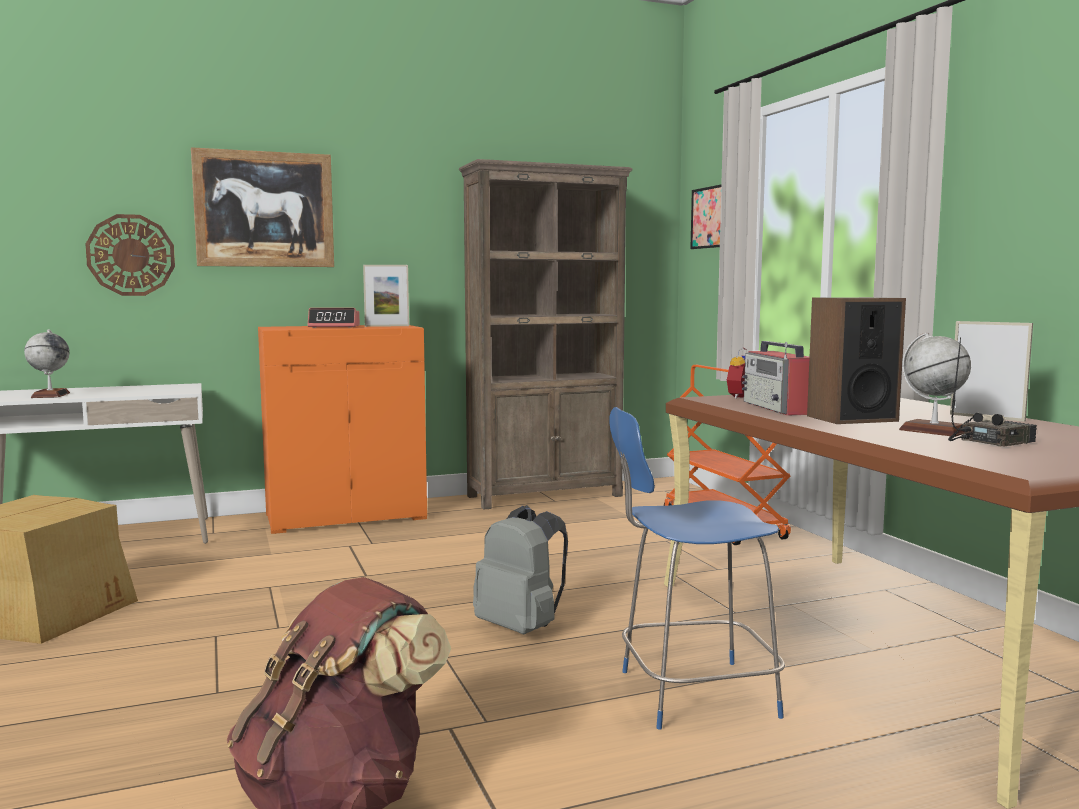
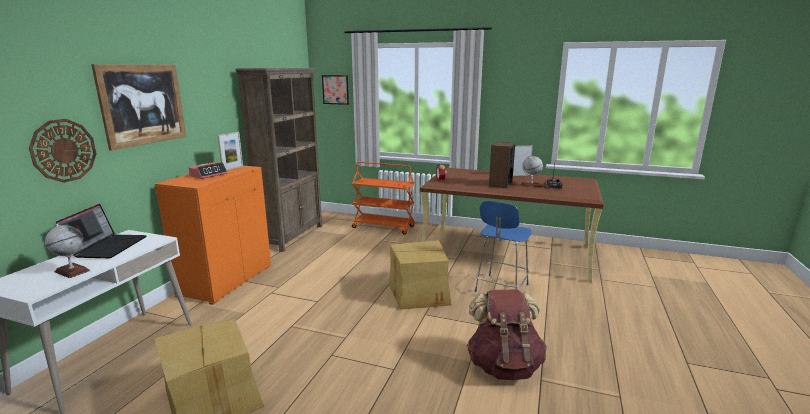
camera: 50 degrees left, 10 degrees up
(136, 388) = (108, 246): none -> laptop
(522, 628) = (420, 293): grey backpack -> cardboard box
(778, 408) = (470, 184): radio -> none

